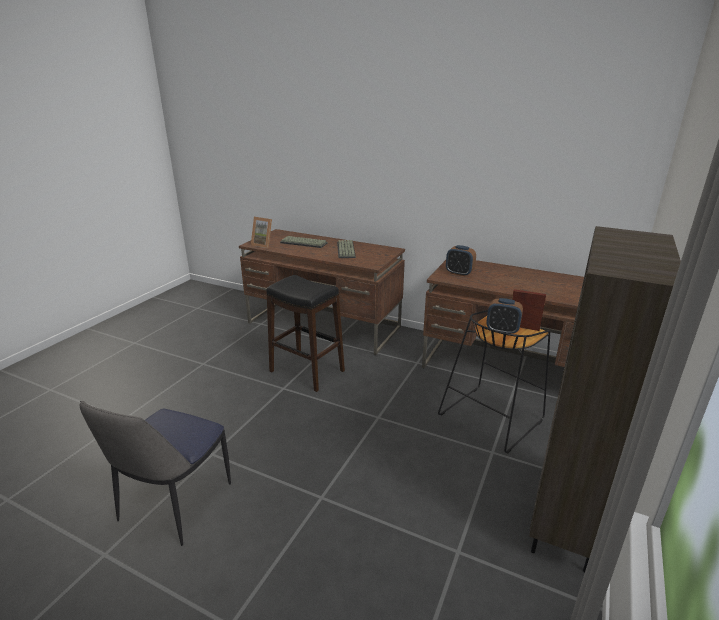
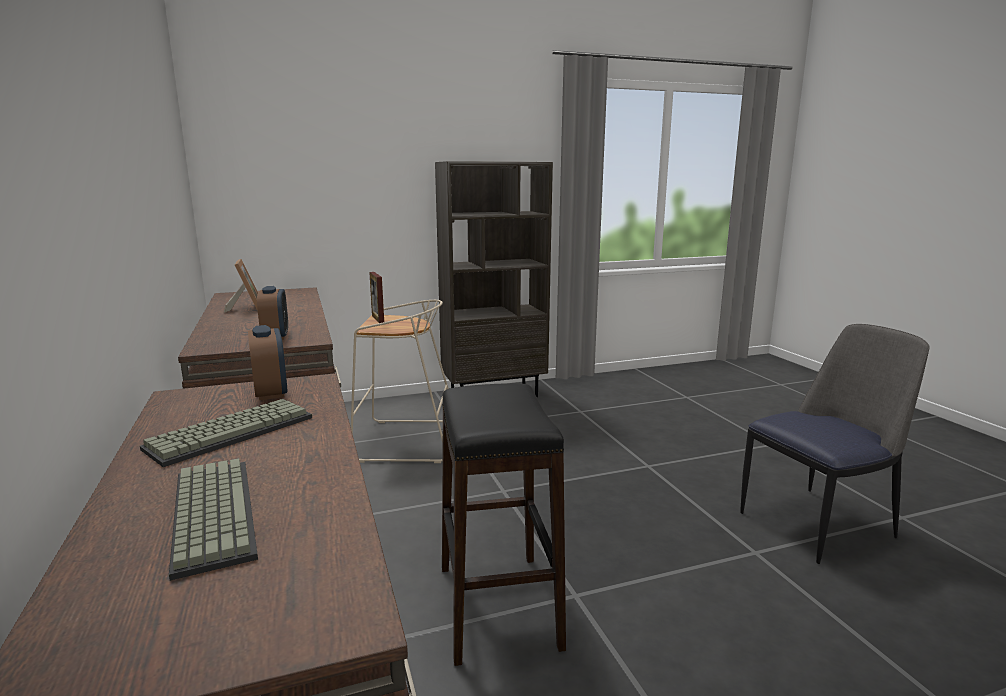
camera: 135 degrees left, 10 degrees down
(264, 245) = (322, 580): picture frame -> picture frame (246, 308)
(490, 417) = (404, 441): black stool -> beige stool
(502, 330) = (400, 323): alarm clock -> alarm clock (271, 392)

